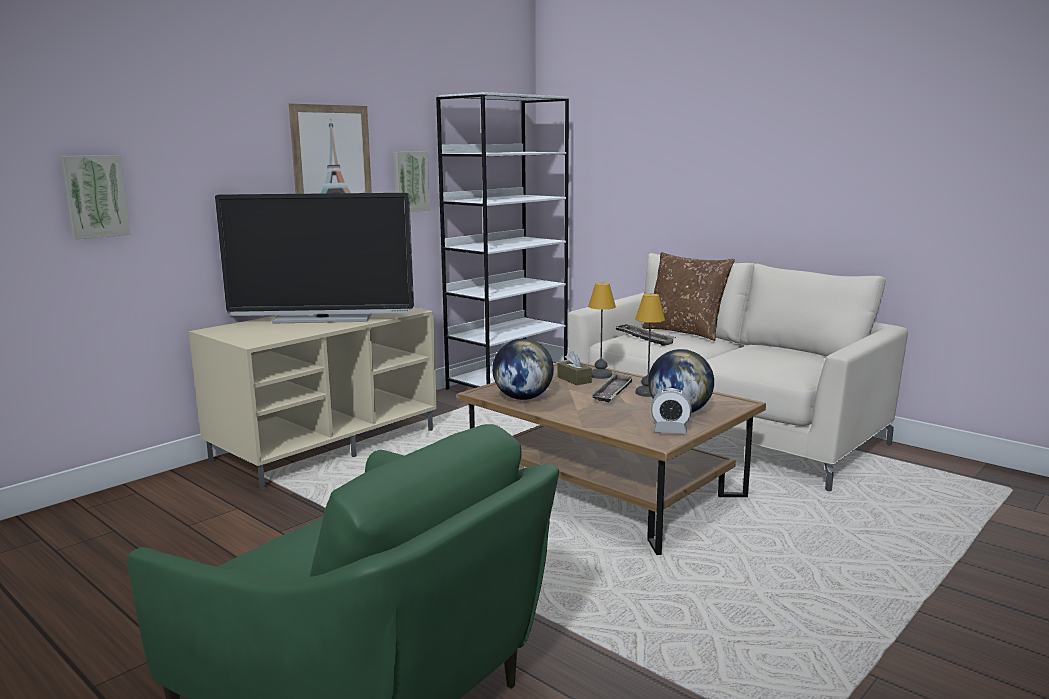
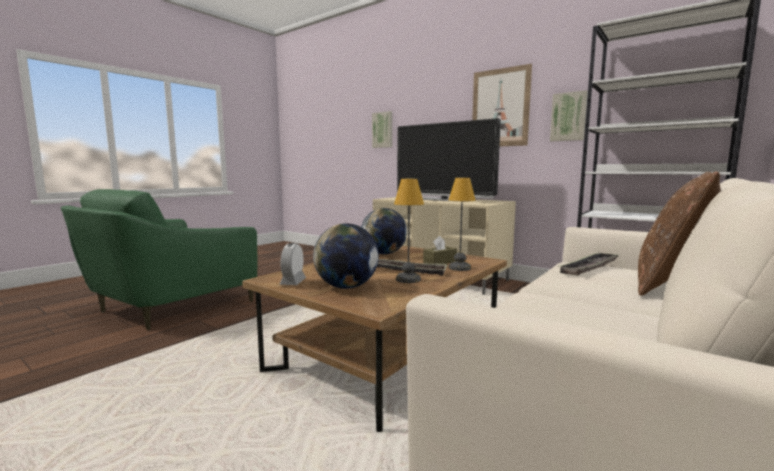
camera: 85 degrees right, 5 degrees down
(322, 319) = (444, 200): television -> television turned 45 degrees counterclockwise

